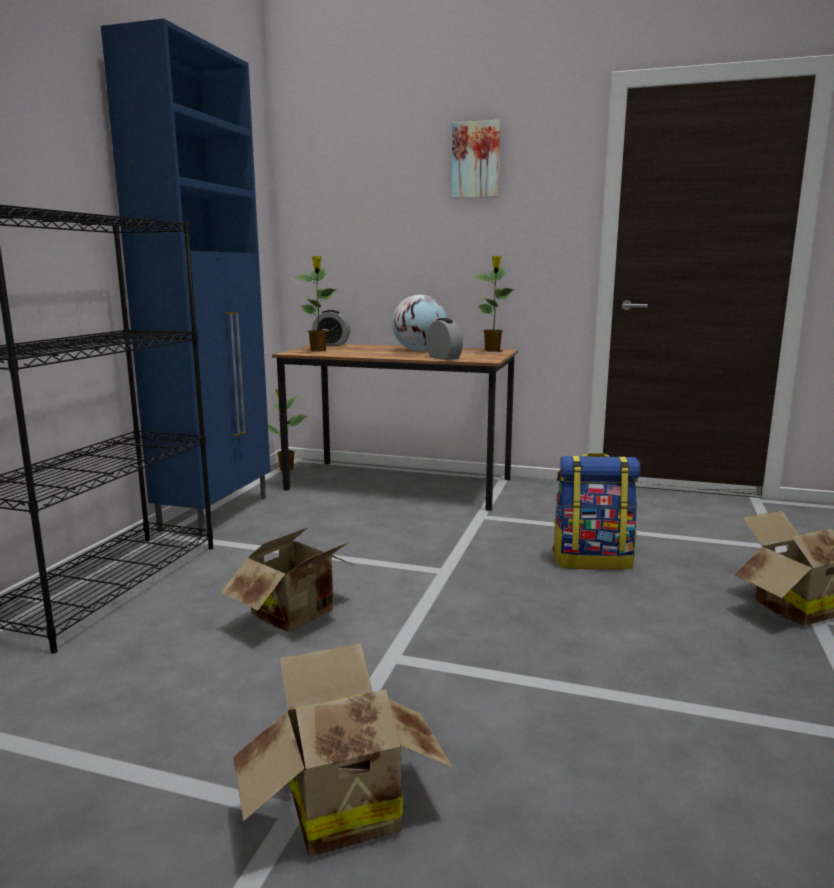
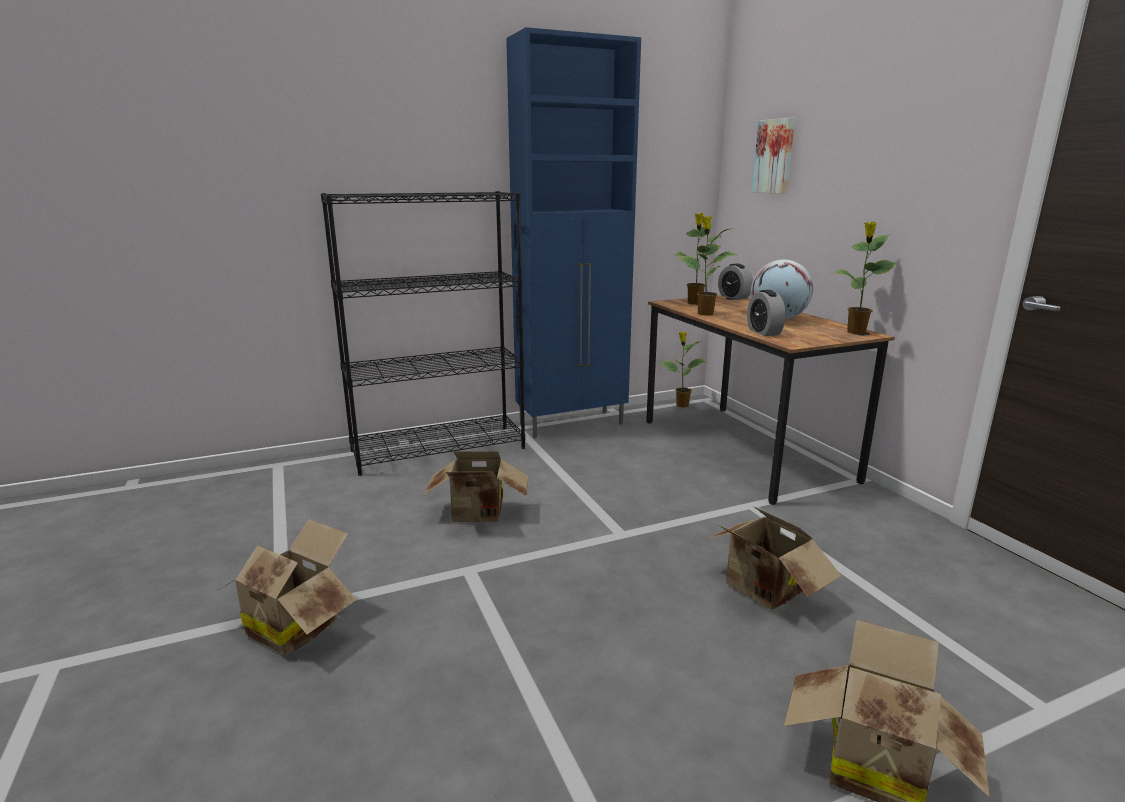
camera: 50 degrees right, 5 degrees up
(356, 355) = (704, 314): none -> potted plant
(443, 358) = (763, 332): alarm clock -> alarm clock turned 150 degrees clockwise
(476, 160) = (888, 103): picture -> picture (775, 156)
(592, 560) = (763, 592): backpack -> cardboard box

